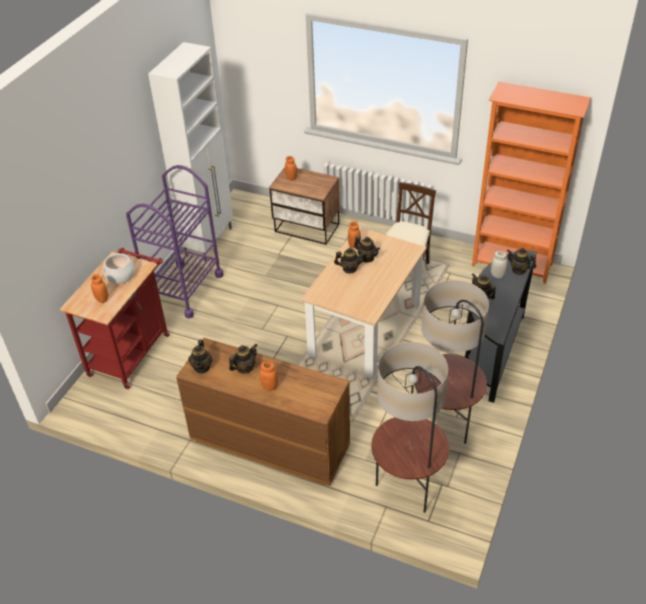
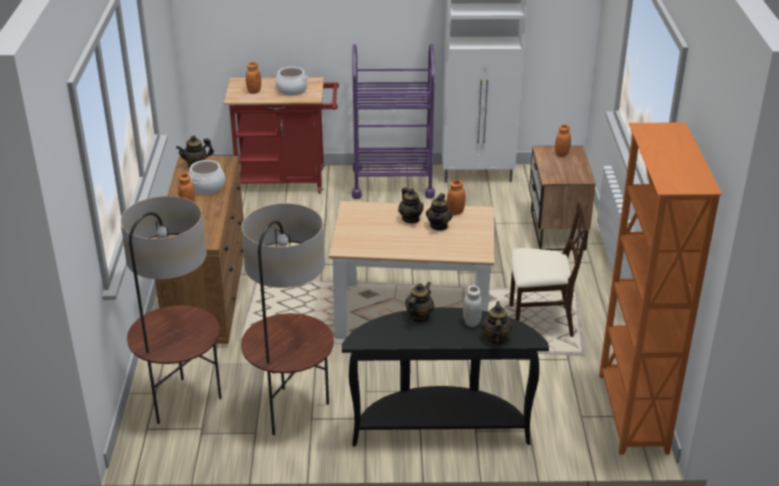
camera: 65 degrees right, 10 degrees down
(244, 368) = (207, 187): teapot -> cooking pot

